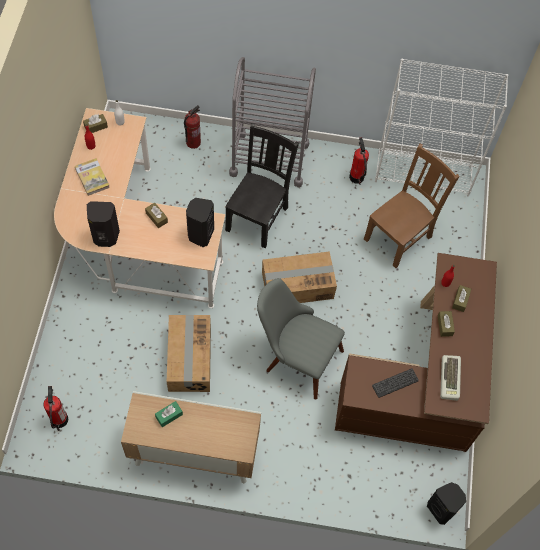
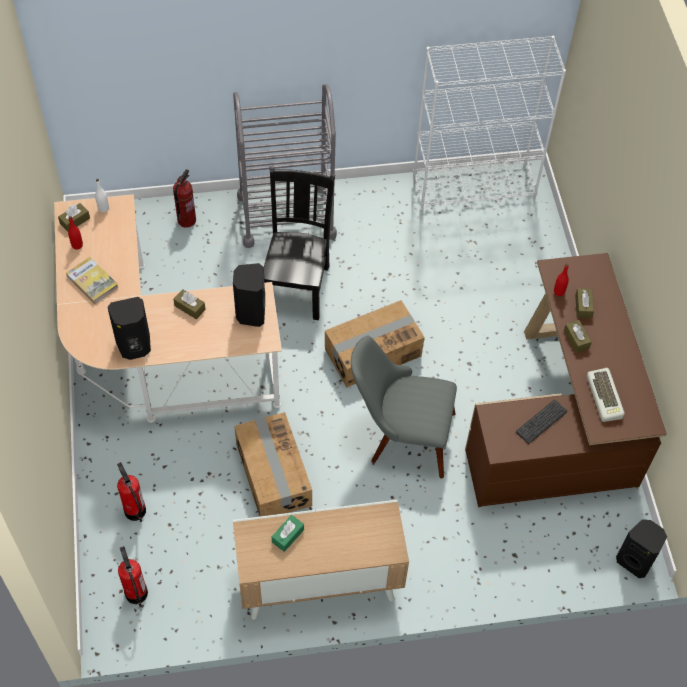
camera: 15 degrees left, 5 degrees down
(356, 177) = (397, 211): fire extinguisher -> fire extinguisher (135, 511)
(399, 237) = (473, 265): brown chair -> none

